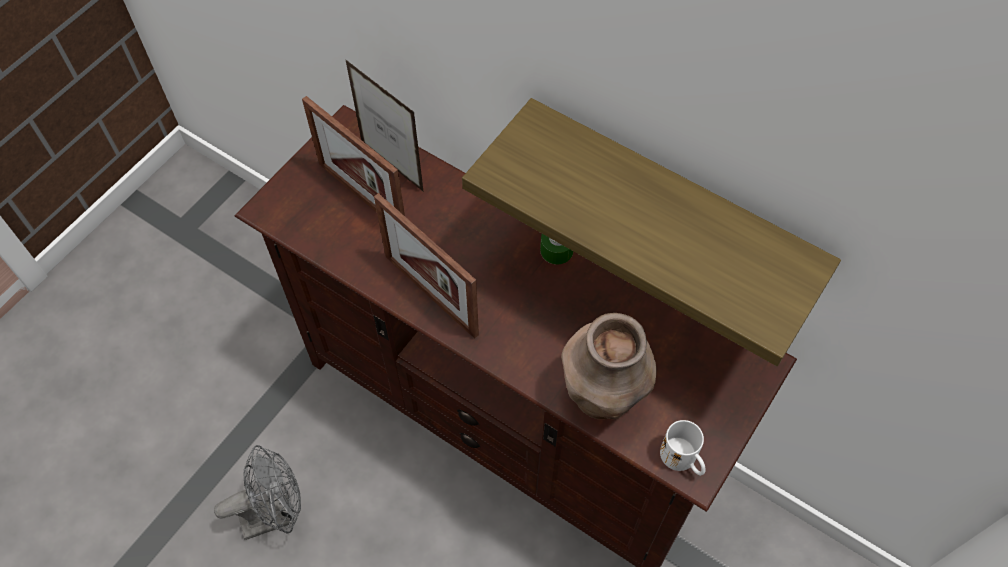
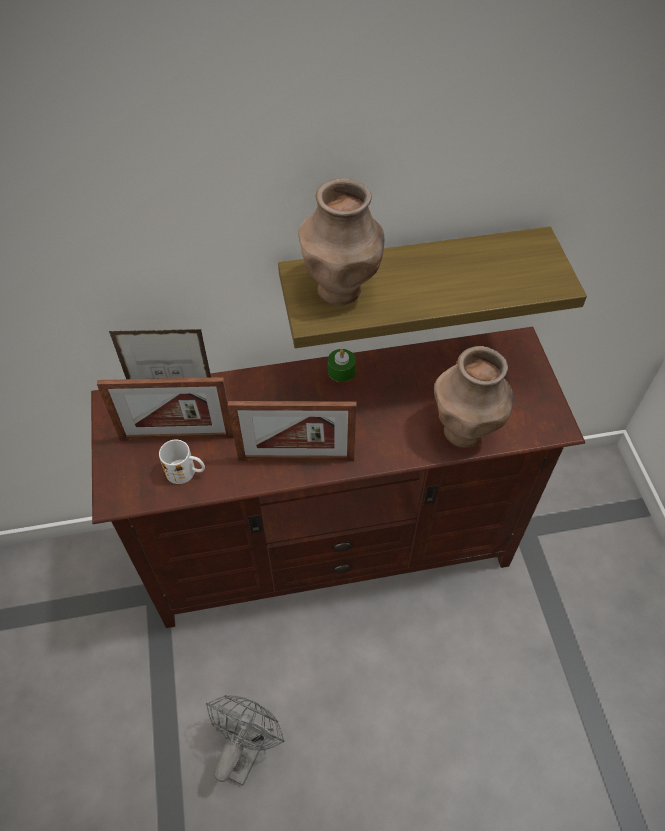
camera: 45 degrees left, 5 degrees down
(552, 164) = (340, 289): none -> brown vase
(683, 460) = (544, 426): white mug -> white mug (186, 472)

